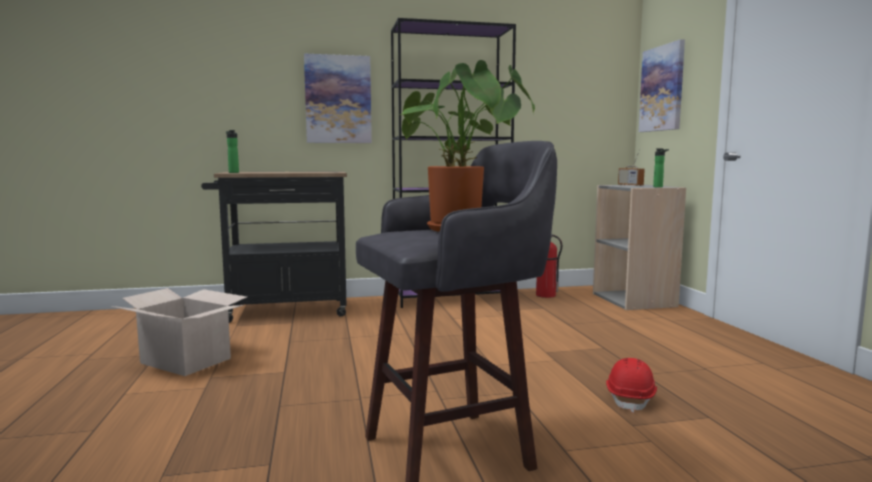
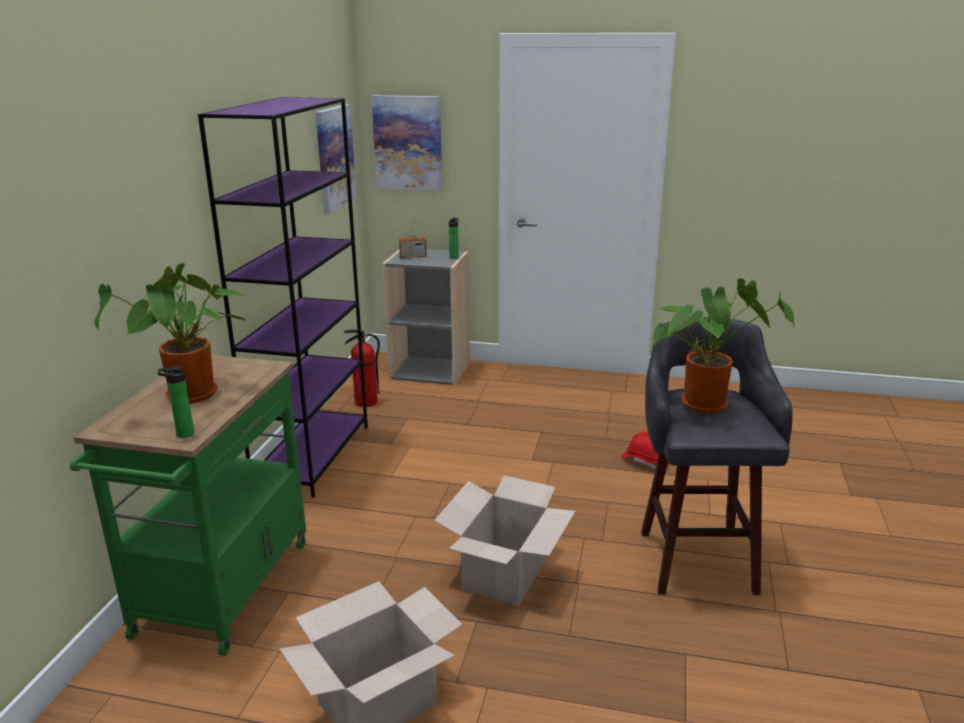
camera: 65 degrees left, 15 degrees up
(281, 172) = (191, 397): none -> potted plant
(283, 311) = (220, 592): black cart -> green cart
(338, 99) = (162, 243): picture -> picture (334, 158)
(353, 370) = (504, 573): none -> cardboard box

